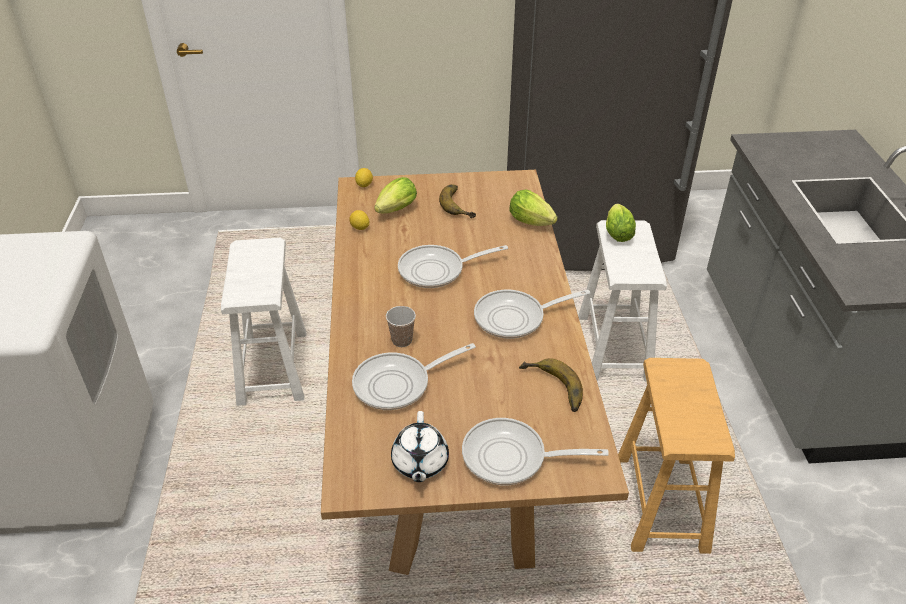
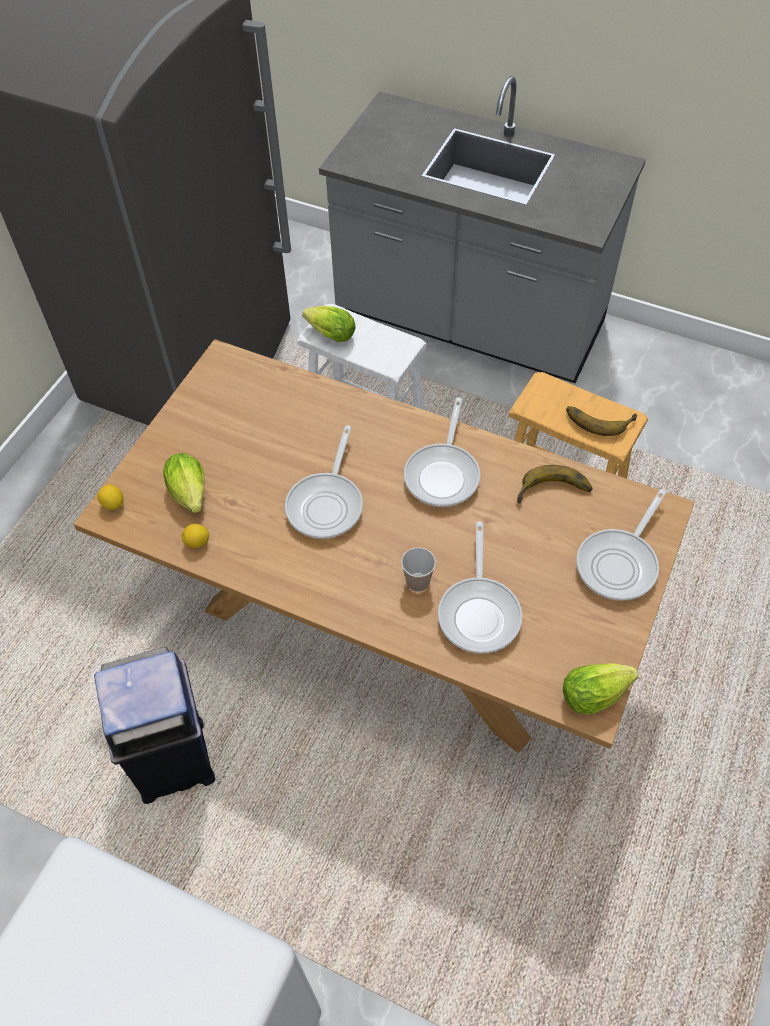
camera: 60 degrees left, 15 degrees up
(272, 368) = (175, 759): white stool -> blue trash can
(419, 463) = (591, 637): white teapot -> none
(460, 204) = (225, 431): banana -> banana (599, 418)
(533, 223) = (307, 387): lettuce -> lettuce (597, 693)

